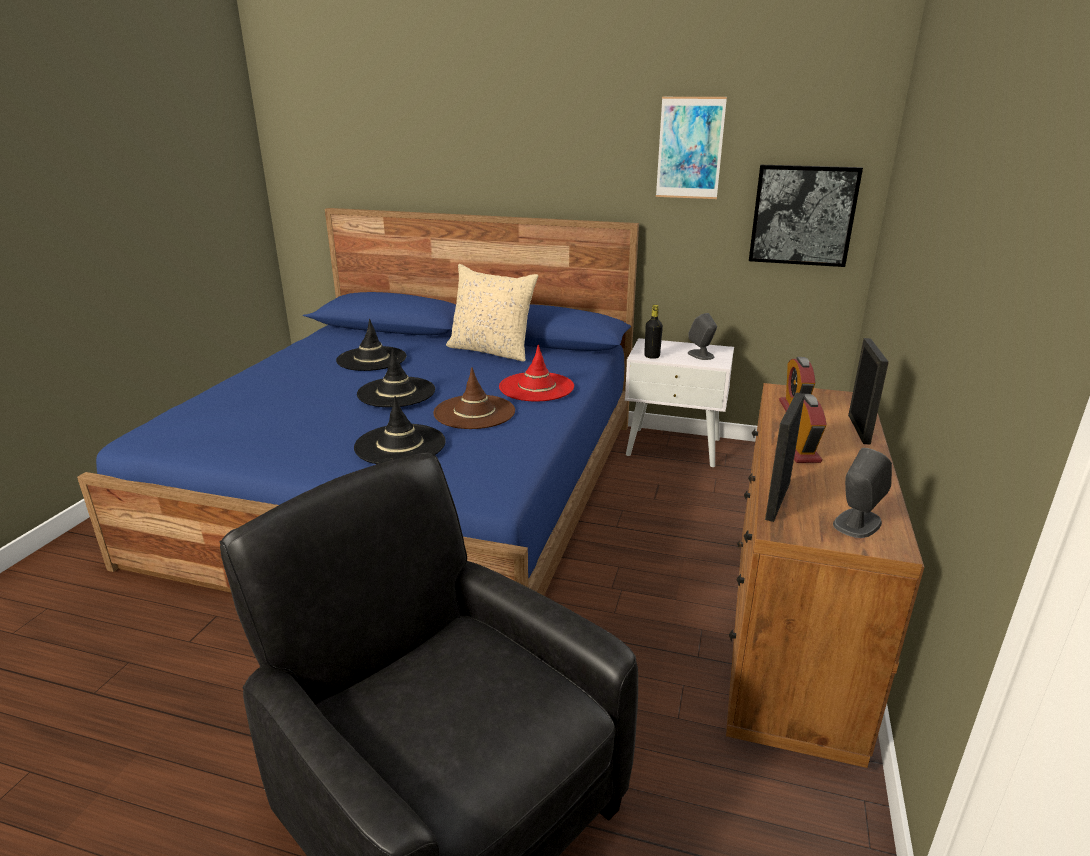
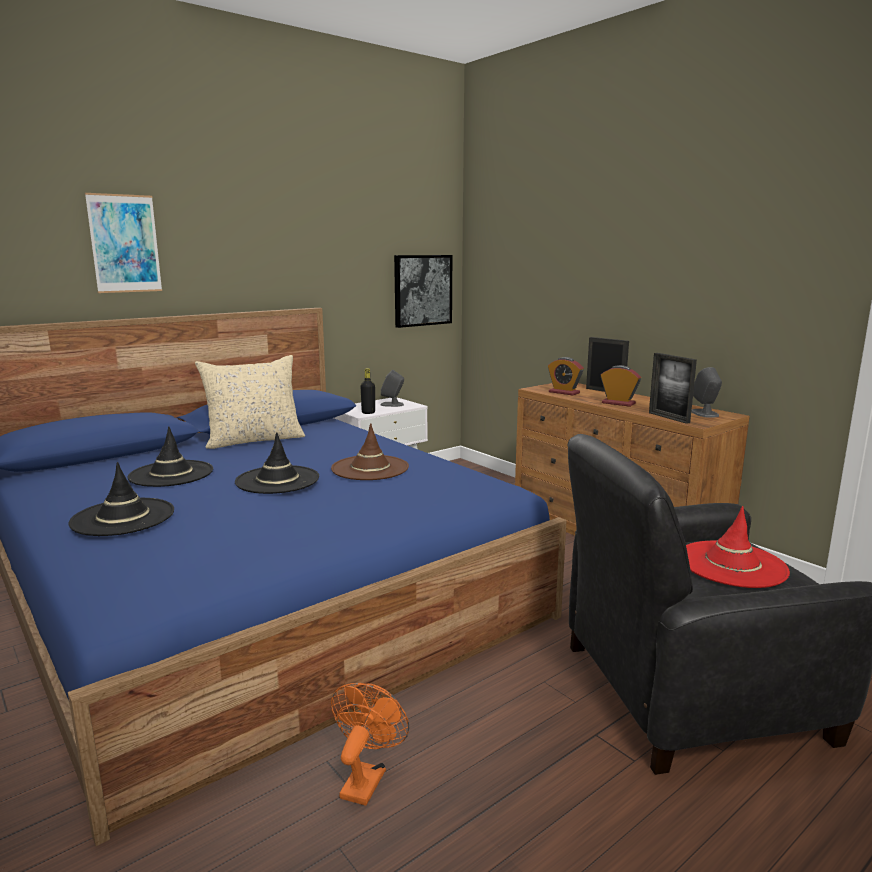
camera: 55 degrees left, 10 degrees down
(204, 642) = (366, 778): none -> orange fan
(400, 445) = (389, 498): black hat -> black hat (123, 517)
(536, 387) = (360, 445): red hat -> red hat (732, 564)
(690, 148) = (348, 244): picture -> picture (124, 244)

